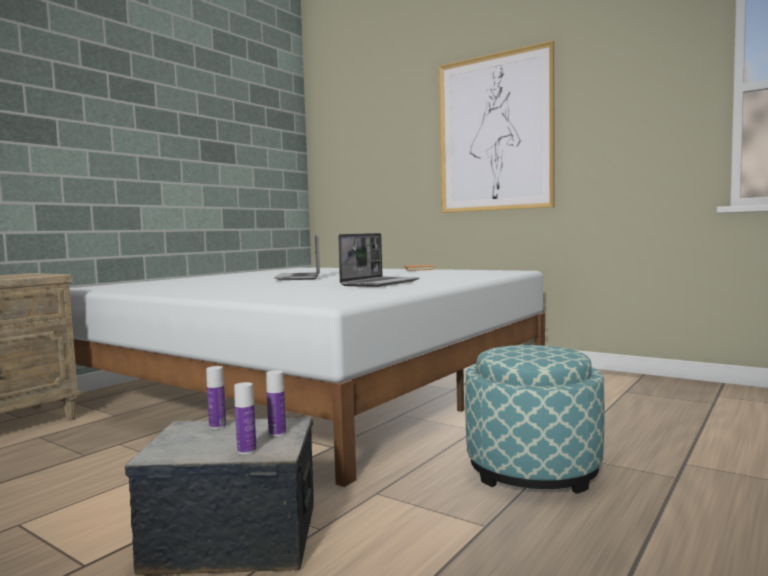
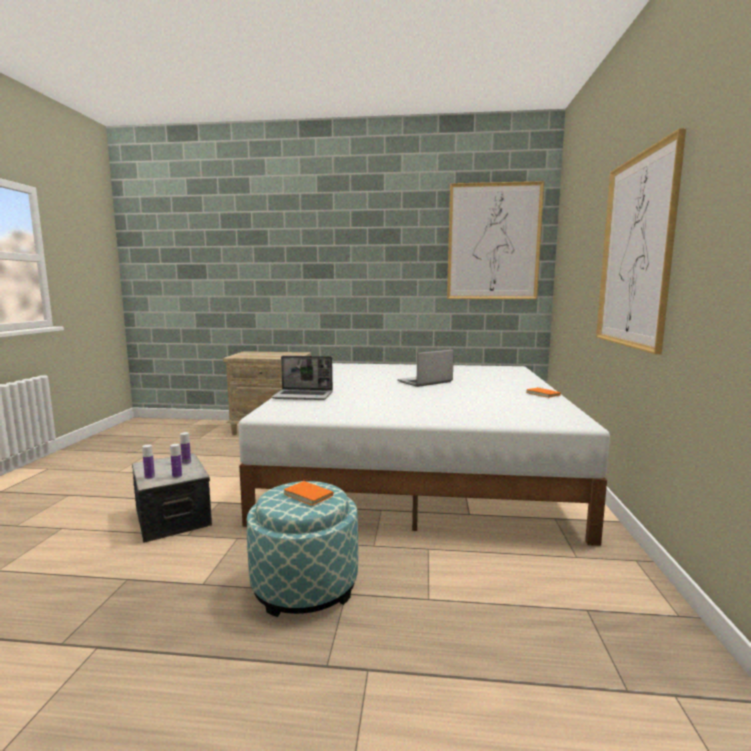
camera: 60 degrees right, 5 degrees up
(257, 123) = (493, 242): none -> picture
(380, 283) = (398, 404): laptop -> laptop (304, 396)
(535, 350) = (309, 495): none -> orange book

